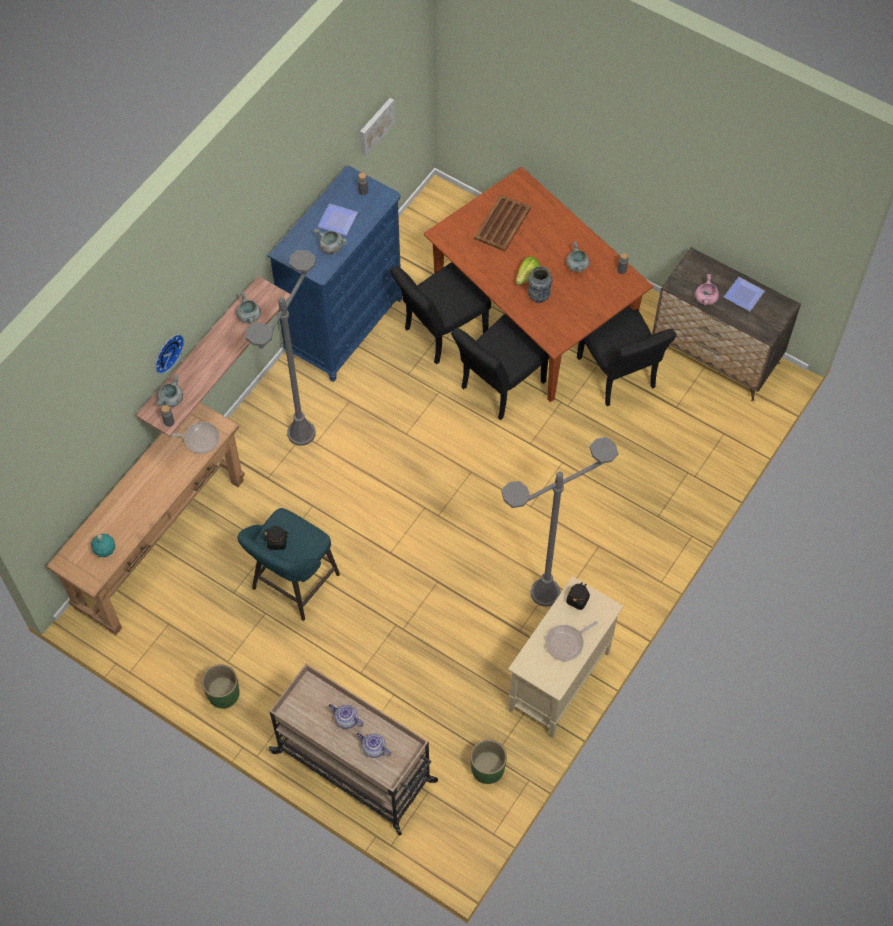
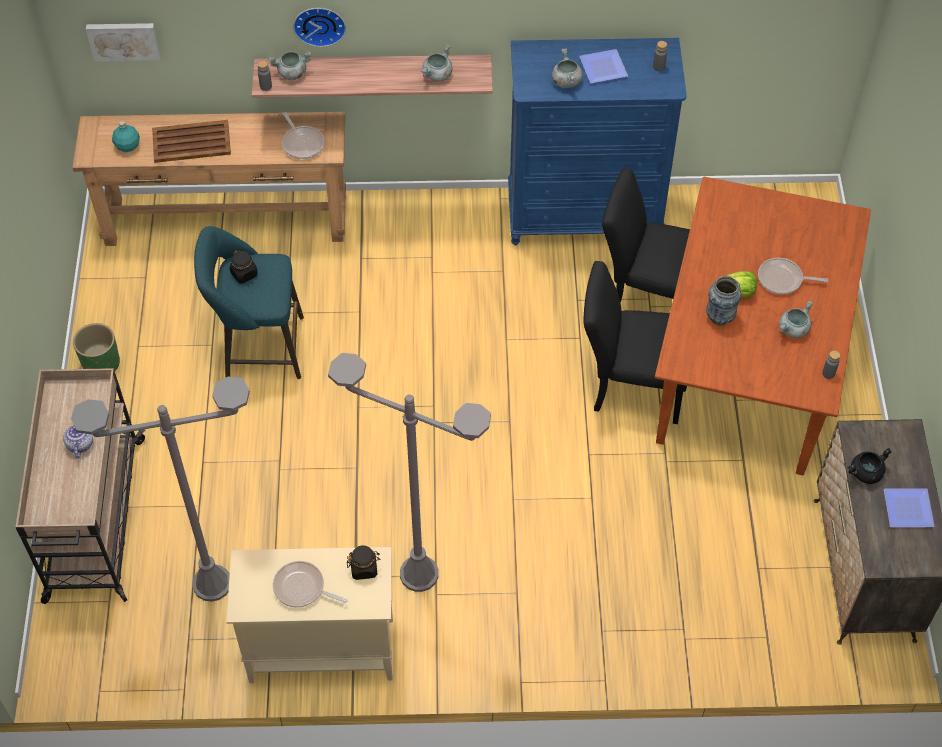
camera: 55 degrees right, 5 degrees down
(301, 433) = (433, 254): grey floor lamp -> grey floor lamp (212, 583)
(373, 748) = (62, 486): teapot -> none
(375, 125) = (746, 28): picture -> picture (123, 40)
(488, 768) = (172, 641): green planter -> none
(503, 223) = (782, 234): brown tray -> brown tray (192, 142)
(537, 246) = (783, 279): none -> frying pan
(619, 377) = (745, 490): black chair -> none
(706, 299) = (865, 474): pink cooking pot -> black cooking pot

